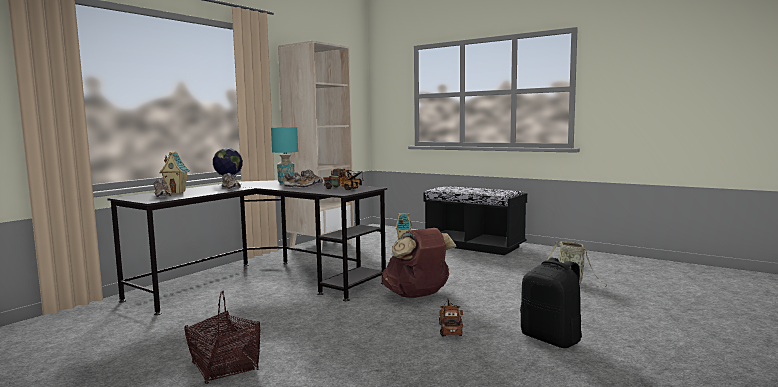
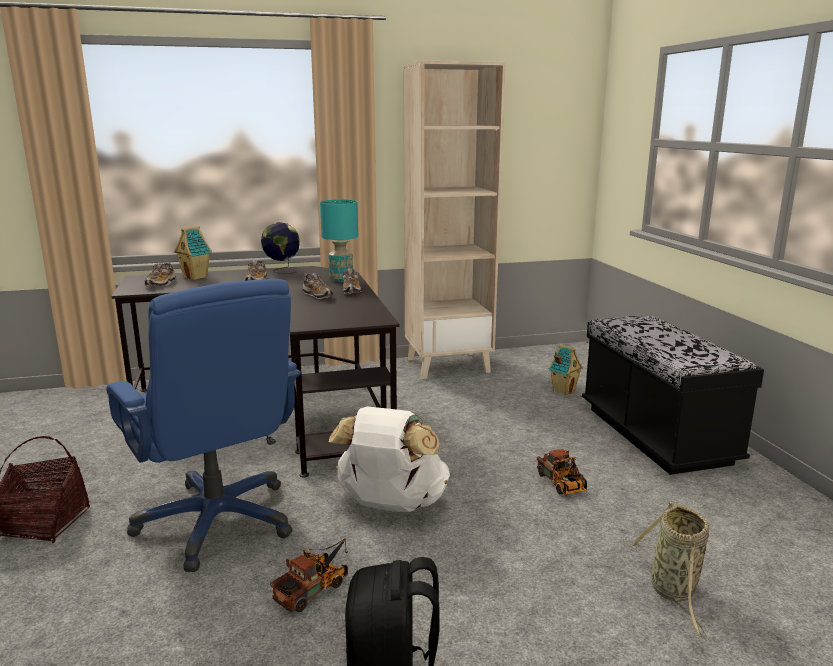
camera: 40 degrees right, 10 degrees up
(342, 328) = (218, 521): none -> blue office chair
(345, 189) = (345, 313): toy truck -> toy truck (562, 485)
(417, 295) = (391, 505): brown backpack -> white backpack

